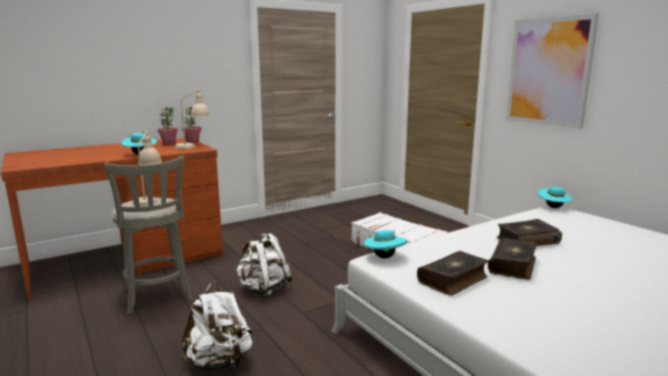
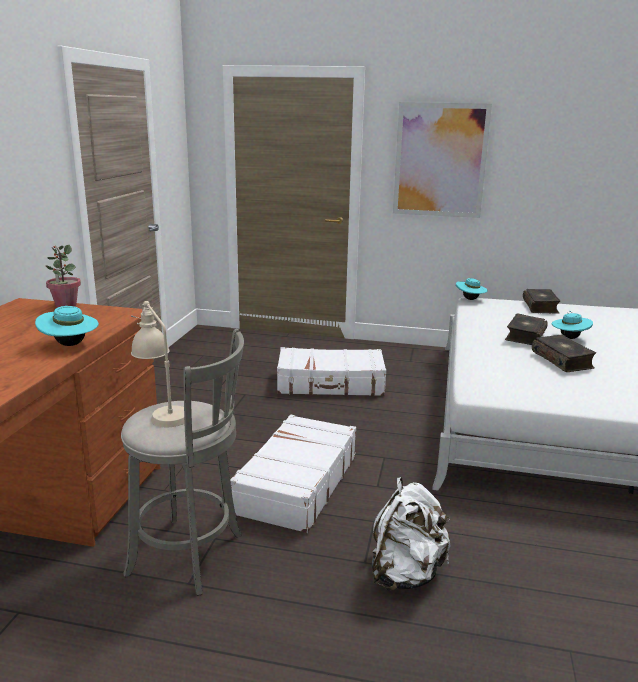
camera: 45 degrees left, 5 degrees up
(169, 144) = (36, 316): potted plant -> none
(194, 146) = (98, 312): beige table lamp -> none
(264, 290) = (296, 484): white backpack -> white suitcase
(384, 257) = (477, 387): turquoise hat -> turquoise hat (569, 338)
(453, 280) = (559, 387): book -> book (540, 307)

